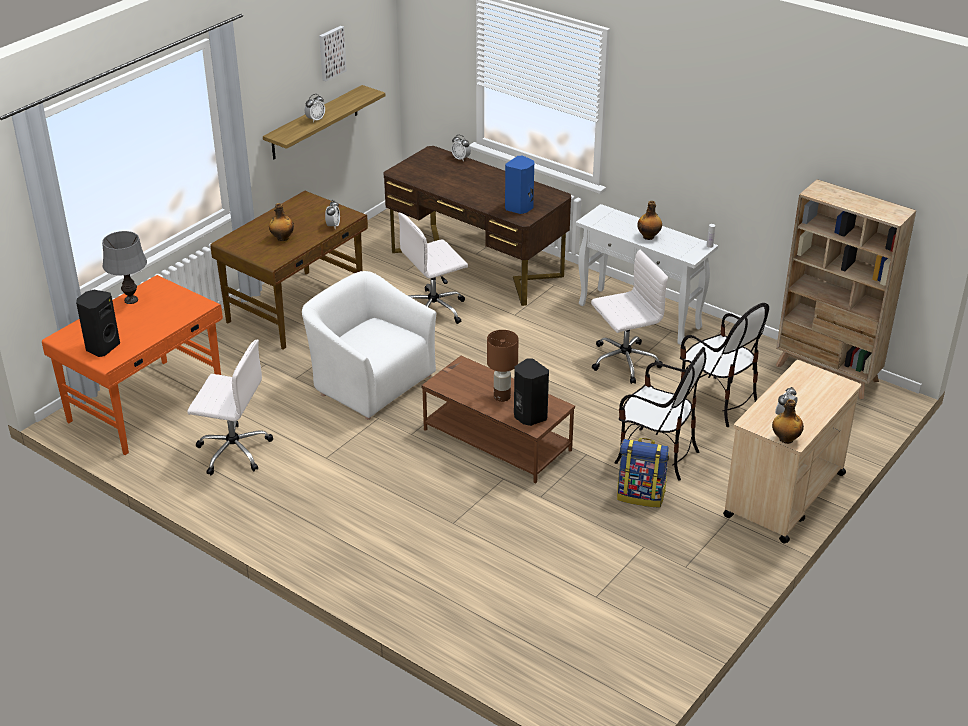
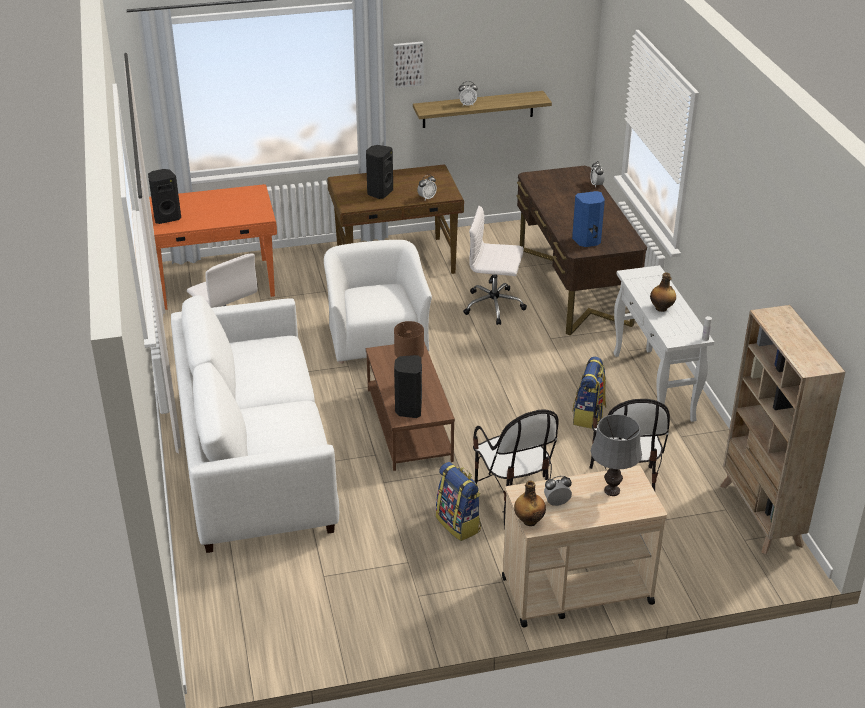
camera: 40 degrees right, 0 degrees up
(131, 300) = (226, 194): grey table lamp -> grey table lamp (612, 490)
(282, 238) = (379, 192): bottle -> black speaker
(331, 53) = (507, 51): picture -> picture (408, 63)
(409, 540) = (255, 461): none -> white sofa
(623, 361) = (588, 416): white office chair -> backpack

